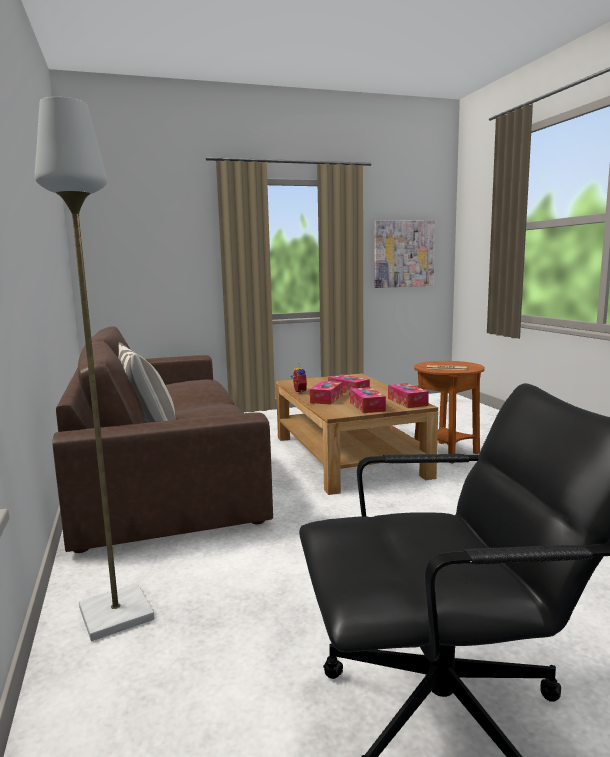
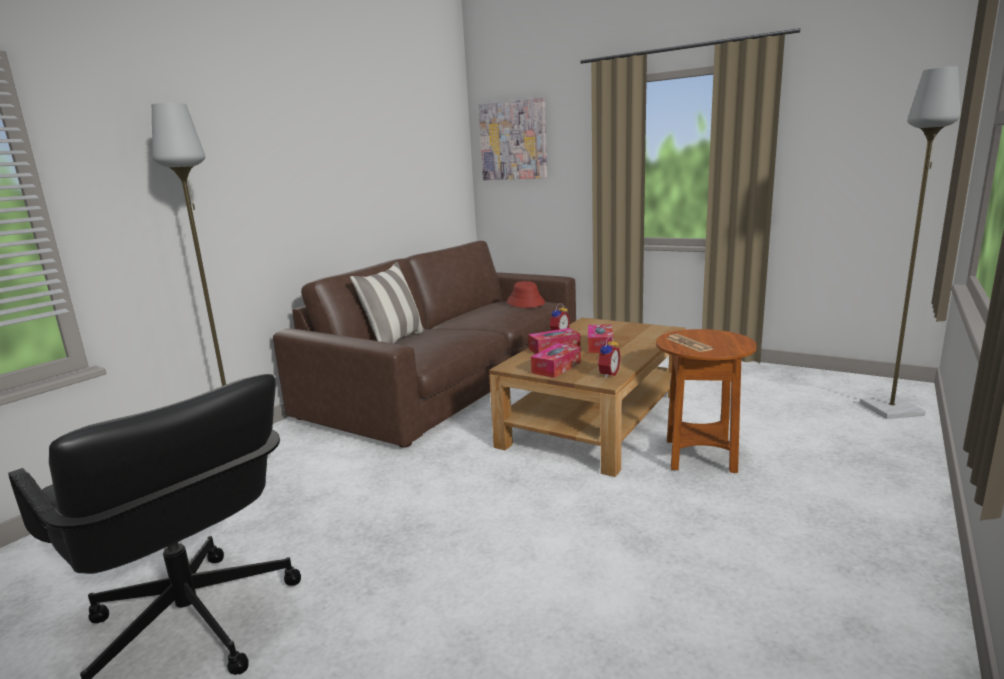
camera: 50 degrees right, 5 degrees up
(192, 381) = (526, 302): none -> red hat
(403, 254) = (860, 160): picture -> picture (513, 140)
(407, 402) = (607, 374): tissue box -> alarm clock
(463, 406) = (892, 409): none -> grey floor lamp

